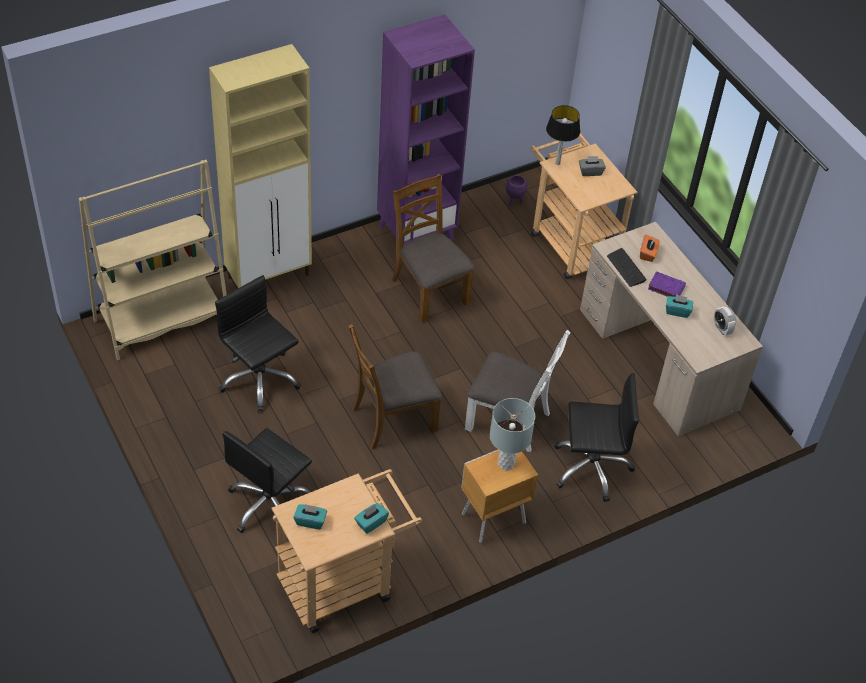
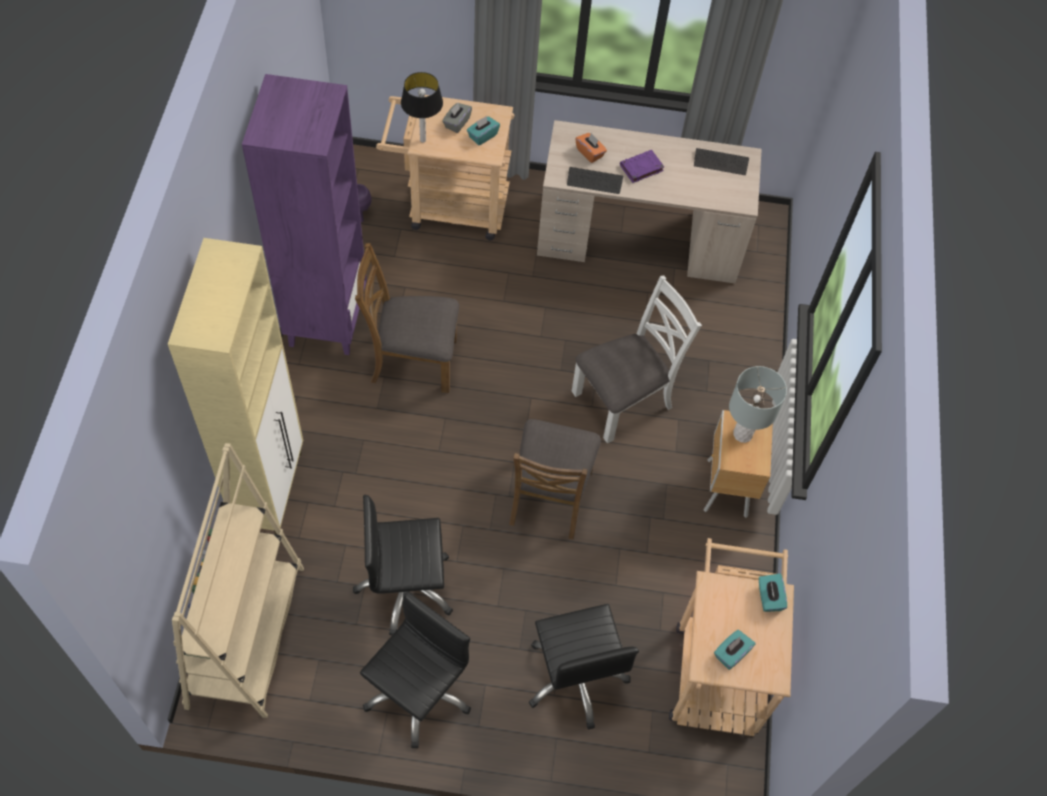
camera: 55 degrees left, 10 degrees up
(591, 467) = (723, 371): black office chair -> black office chair (417, 693)
(677, 311) = (676, 179): turquoise tissue box -> turquoise tissue box (482, 136)
(722, 329) = (720, 162): alarm clock -> keyboard

